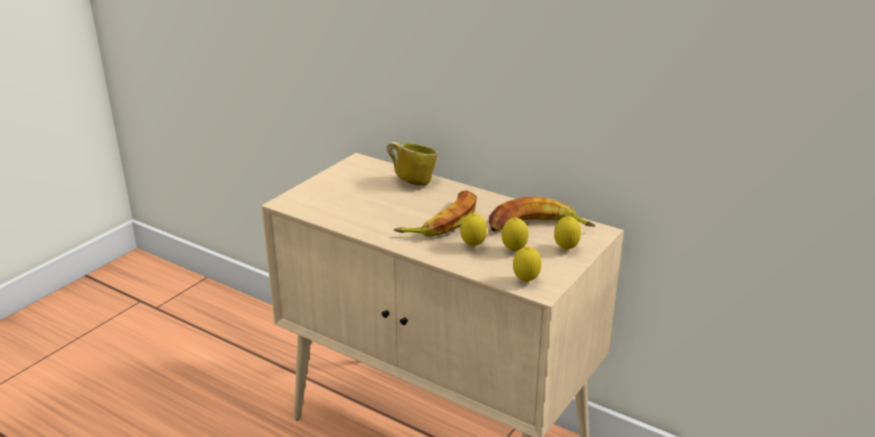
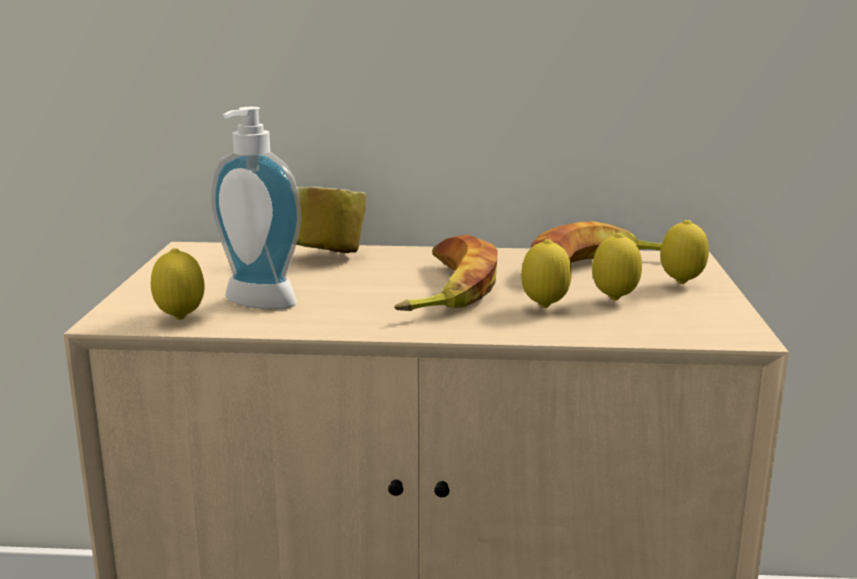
camera: 30 degrees left, 10 degrees down
(348, 208) = (255, 304): none -> soap dispenser
(526, 281) = (698, 330): lemon -> lemon (180, 319)

